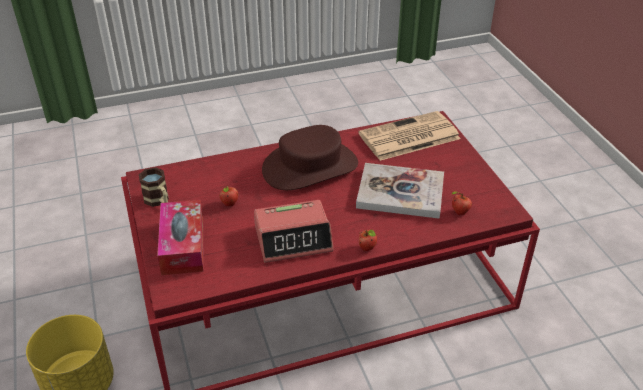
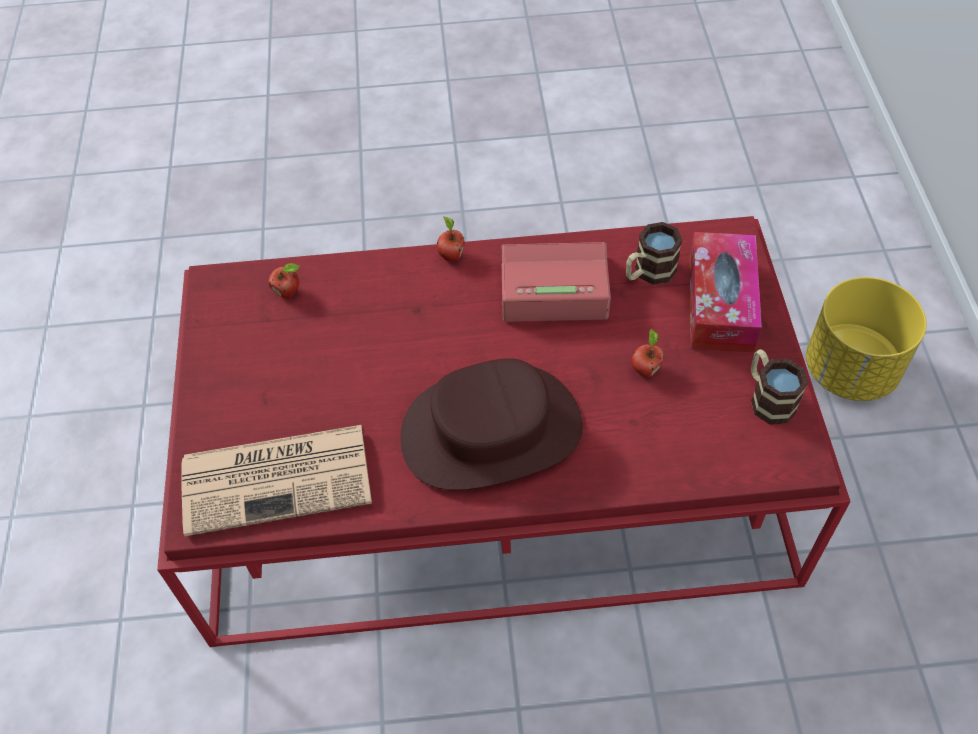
camera: 165 degrees left, 15 degrees up
(231, 257) = (648, 273): none -> mug
(400, 192) = (358, 345): book -> none

